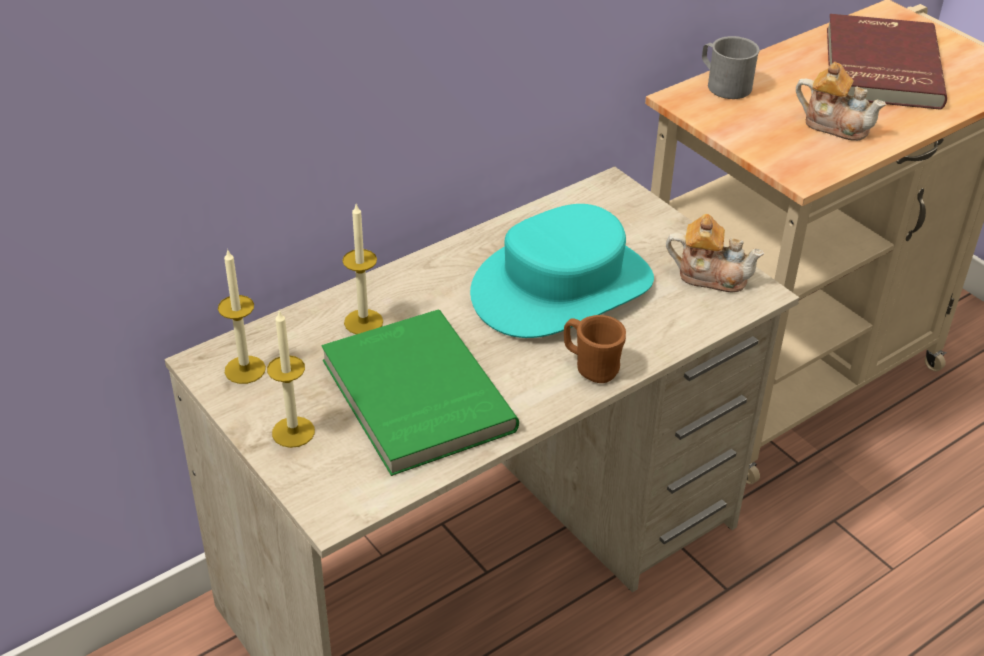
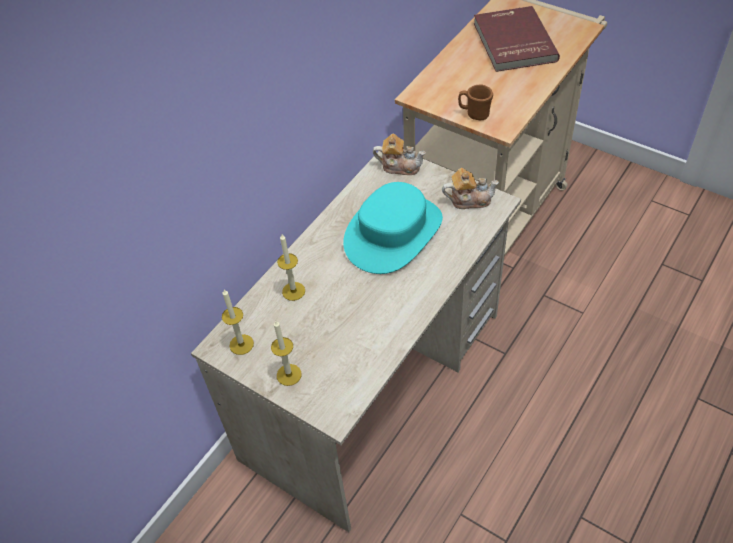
camera: 15 degrees left, 10 degrees up
(413, 396) = (344, 329): green book -> none
(591, 367) = (431, 279): brown mug -> brown mug (474, 114)
(723, 84) = (434, 78): grey mug -> none
(835, 125) = (506, 89): teapot -> teapot (400, 166)

